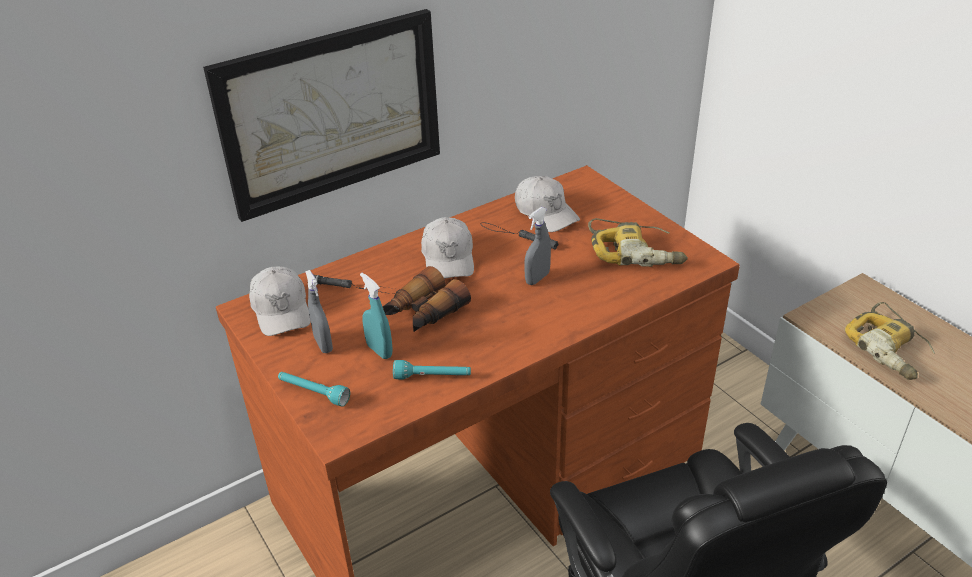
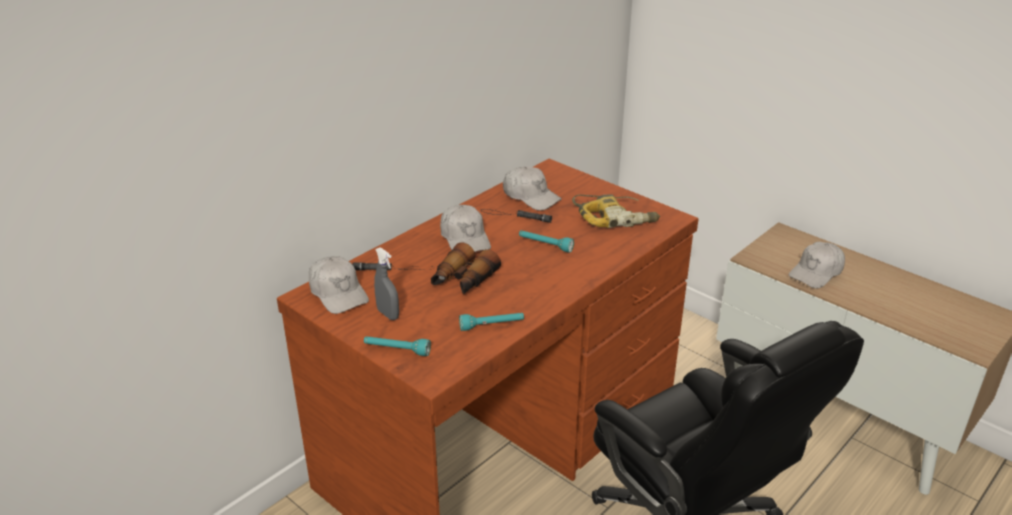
camera: 15 degrees left, 5 degrees down
(332, 113) = (366, 120): picture -> none
(379, 350) = (438, 312): turquoise spray bottle -> none
(537, 278) = (545, 245): grey spray bottle -> turquoise flashlight
(890, 349) = (816, 272): power drill -> white cap

